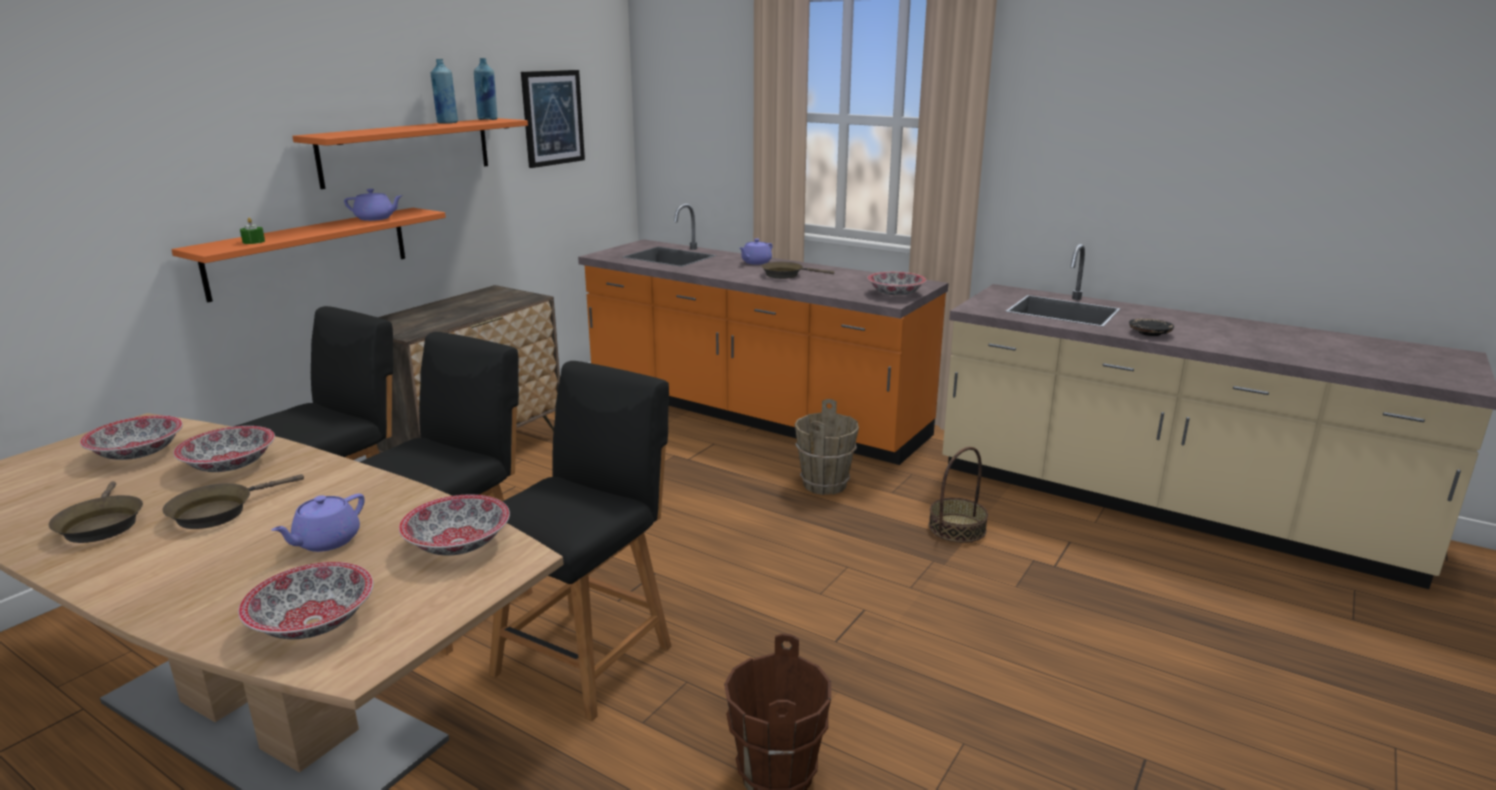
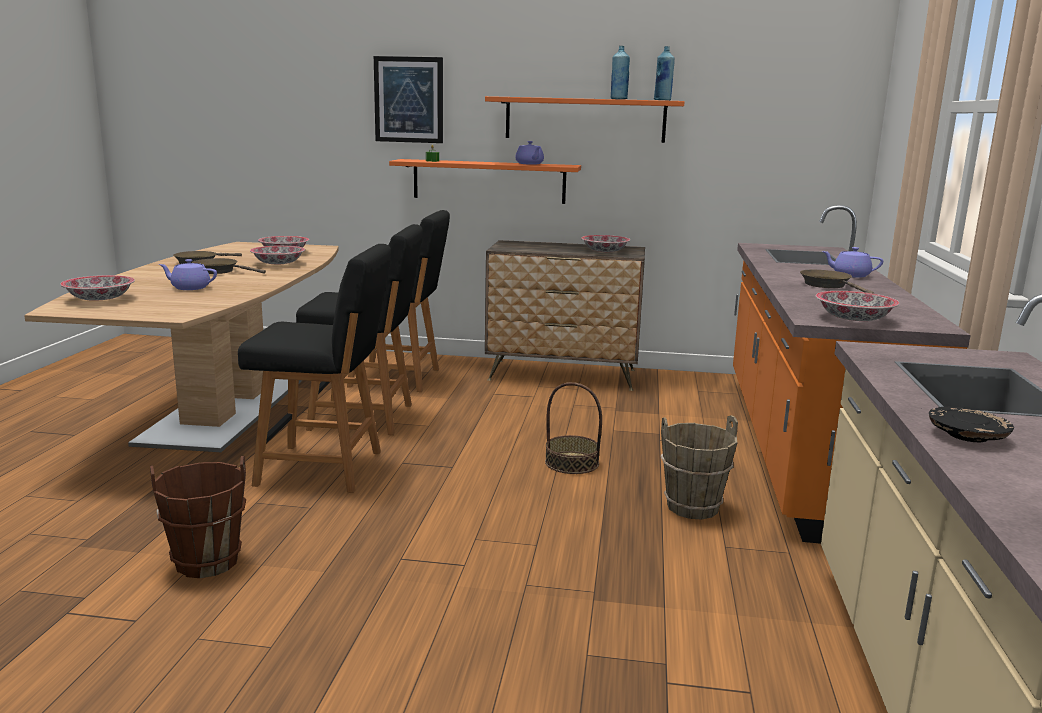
camera: 65 degrees right, 5 degrees down
(457, 544) = (192, 305): bowl -> bowl (604, 251)
(552, 118) = (755, 108): picture -> picture (409, 100)
(957, 528) = (687, 598): basket -> basket (572, 463)

